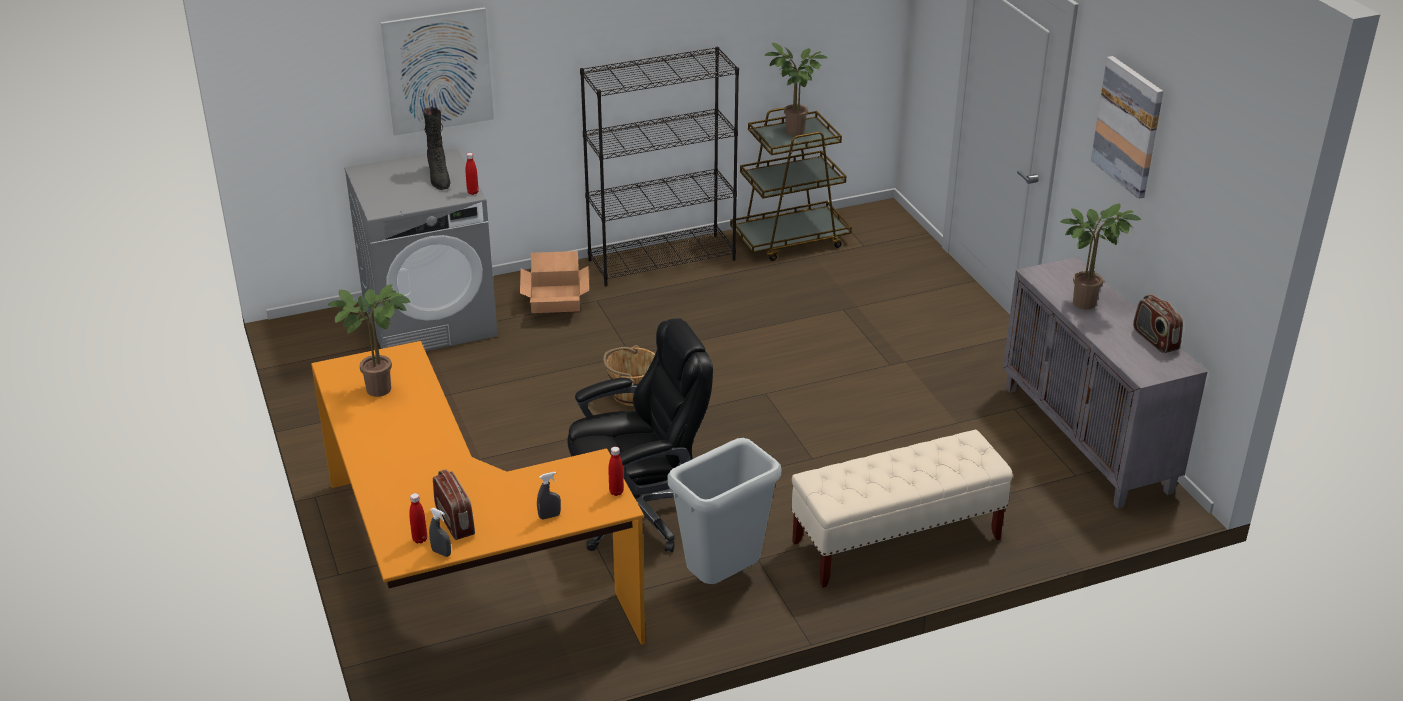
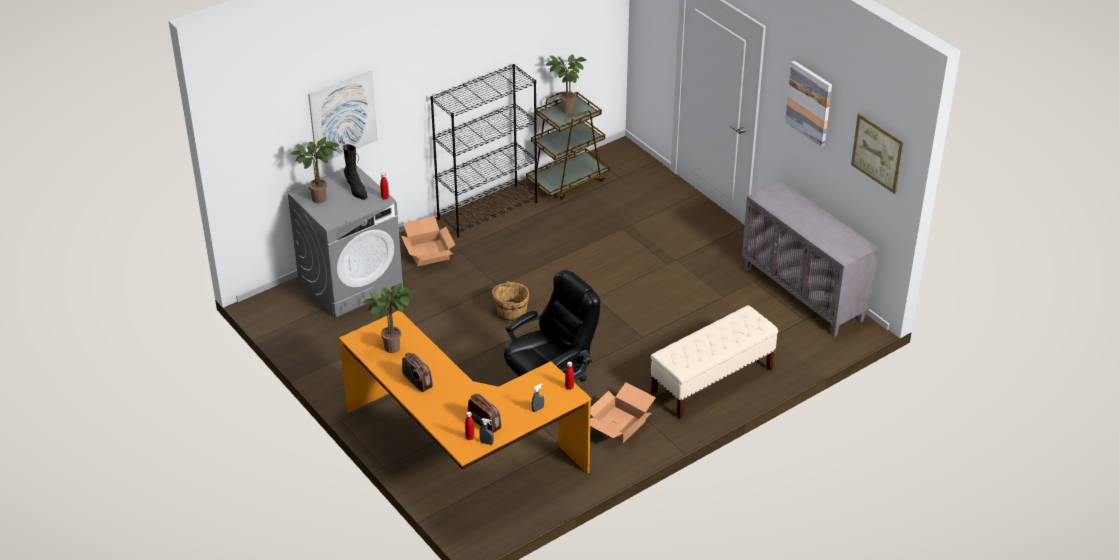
camera: 15 degrees left, 5 degrees up
(723, 580) = (619, 425): grey trash can -> cardboard box
(1087, 302) = (796, 212): potted plant -> potted plant (321, 197)
(1155, 340) = (843, 232): radio -> radio (417, 381)
(1222, 206) = (877, 153): none -> picture

